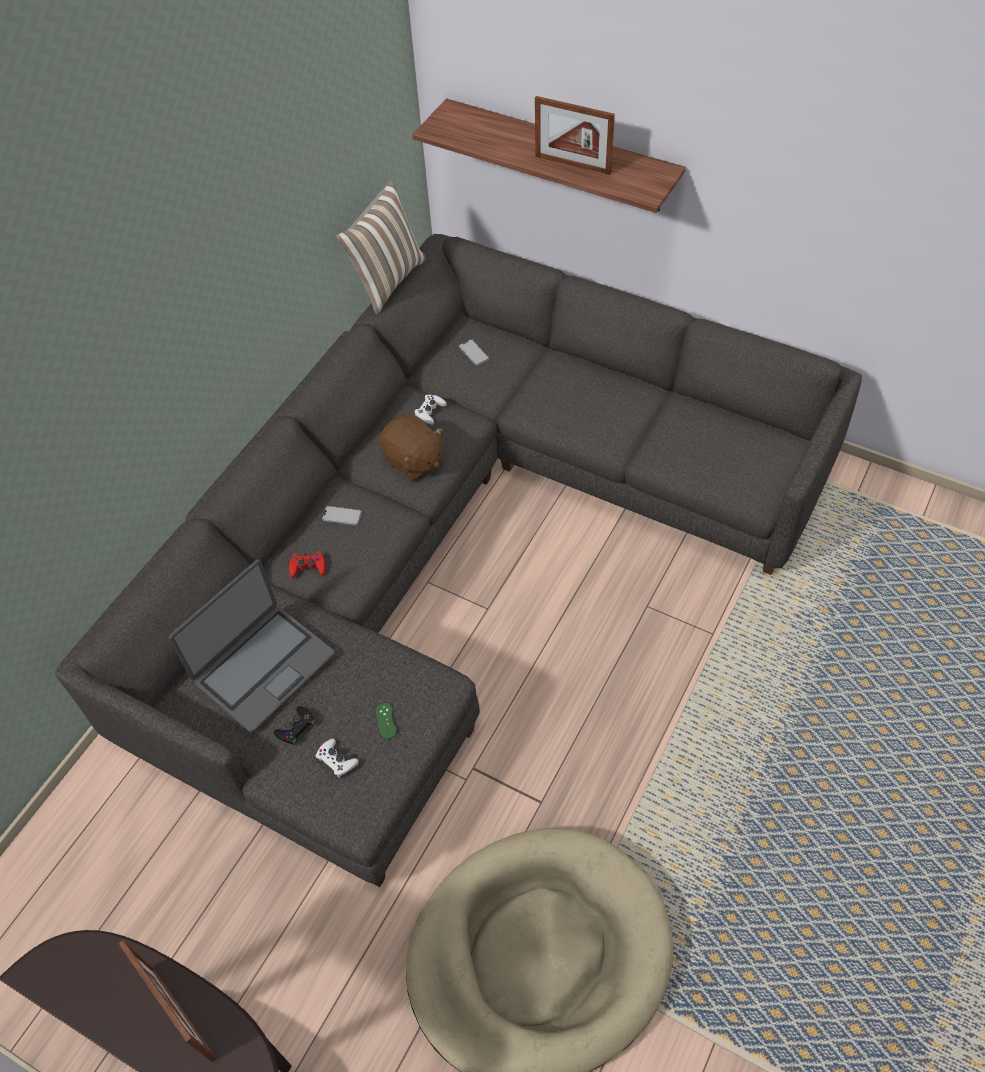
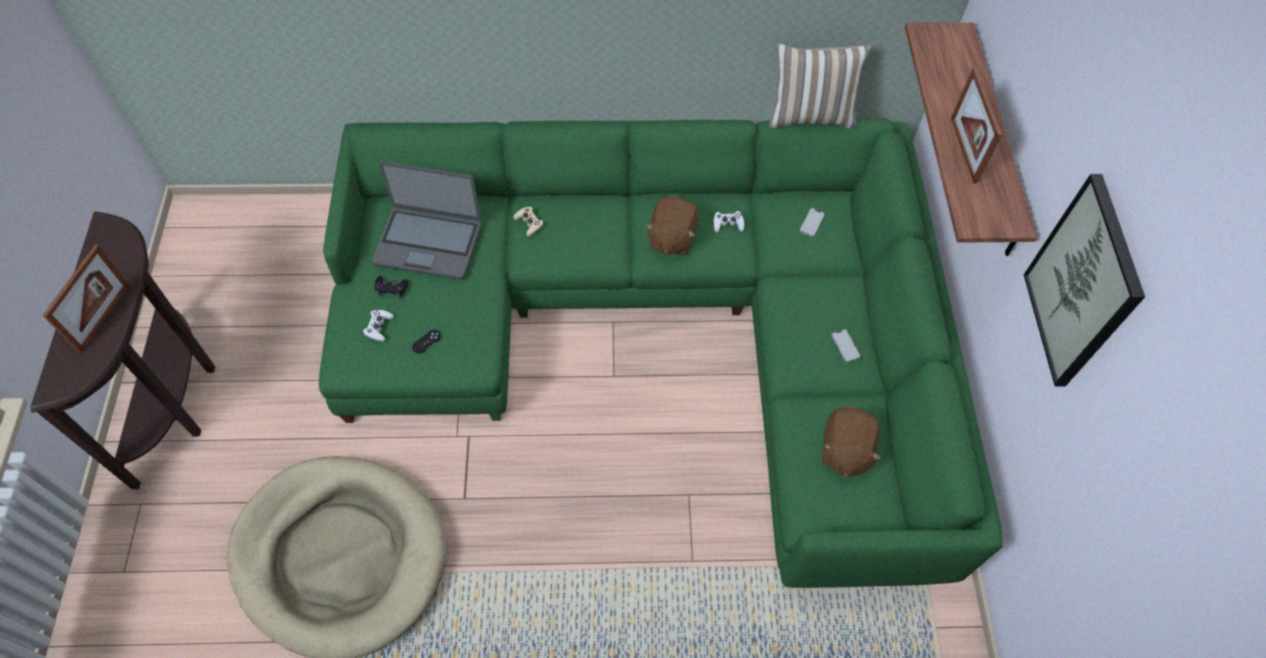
camera: 55 degrees right, 5 degrees up
(308, 567) = (529, 223): red game controller -> beige game controller
(342, 516) = (588, 219): phone -> phone (845, 346)
(386, 721) = (426, 341): green game controller -> black game controller
(458, 540) = (664, 323): grey sofa -> green sofa
(711, 441) = (844, 450): none -> brown plush toy
(770, 147) = (1083, 284): none -> picture

